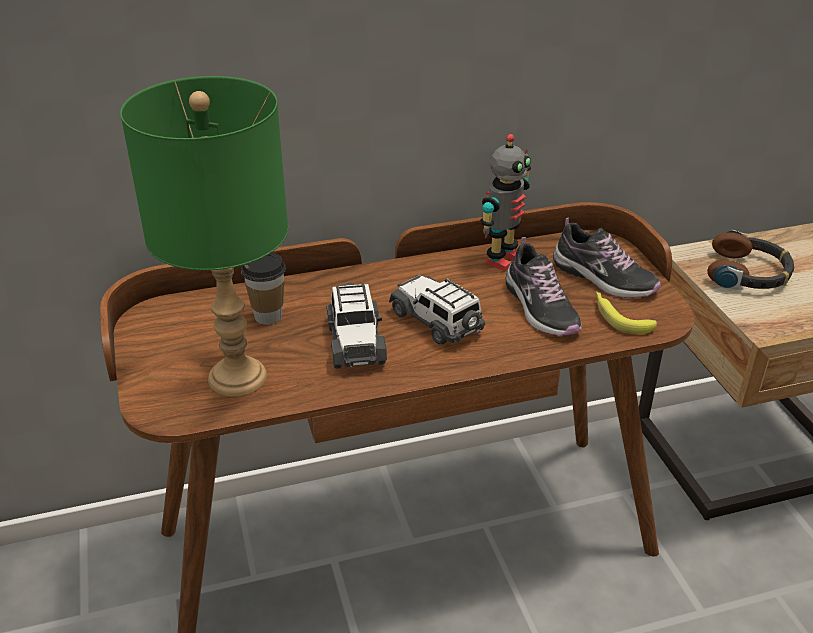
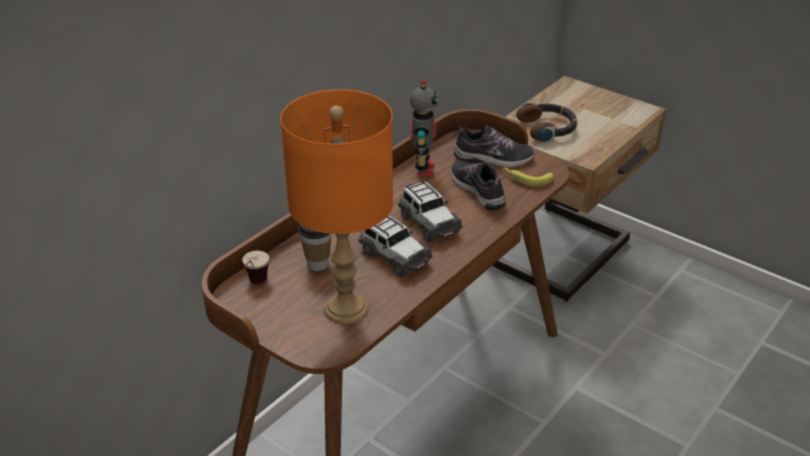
camera: 35 degrees left, 0 degrees up
(184, 312) = (255, 285): none -> cup
(238, 376) = (345, 308): green table lamp -> orange table lamp
(437, 322) = (428, 223): toy car -> toy car turned 135 degrees counterclockwise
(540, 308) = (478, 191): shoe -> shoe turned 150 degrees counterclockwise

